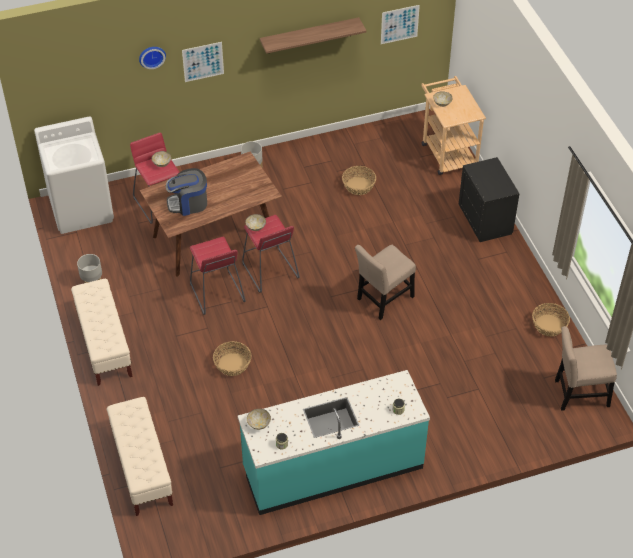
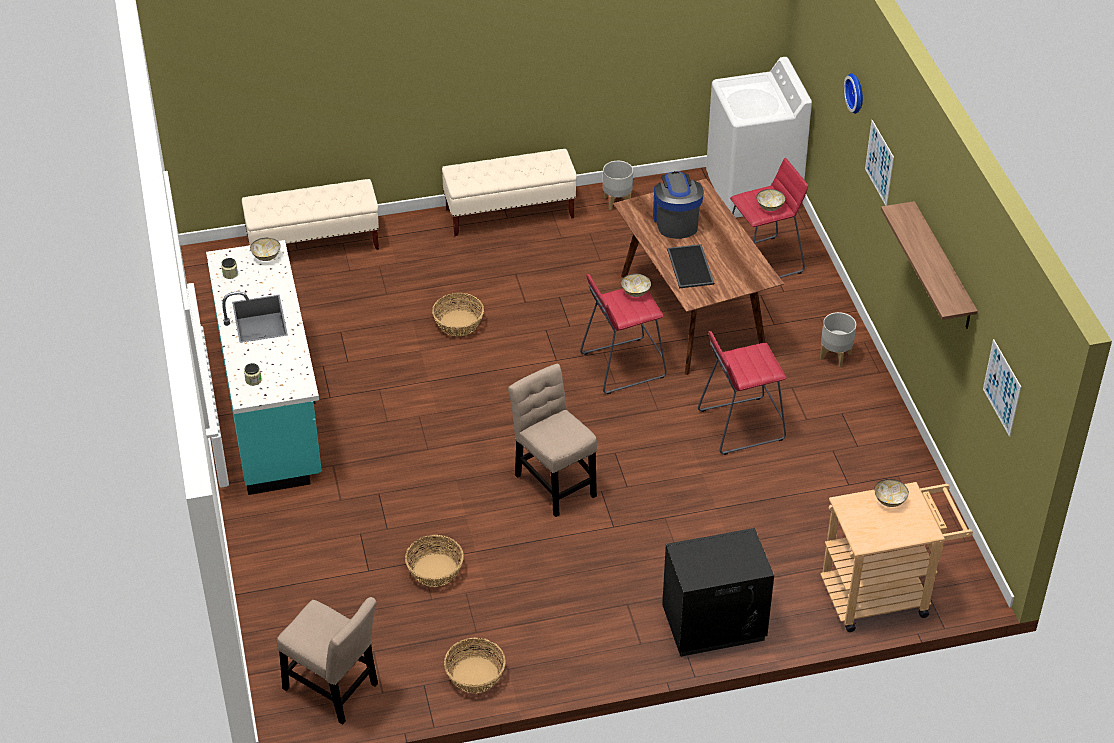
camera: 95 degrees right, 5 degrees down
(217, 293) = (586, 312): red stool -> red stool (740, 425)
(237, 194) = (691, 267): none -> tray
(358, 186) = (798, 474): basket -> basket (435, 570)
(578, 394) = (334, 689): beige chair -> beige chair turned 120 degrees clockwise

